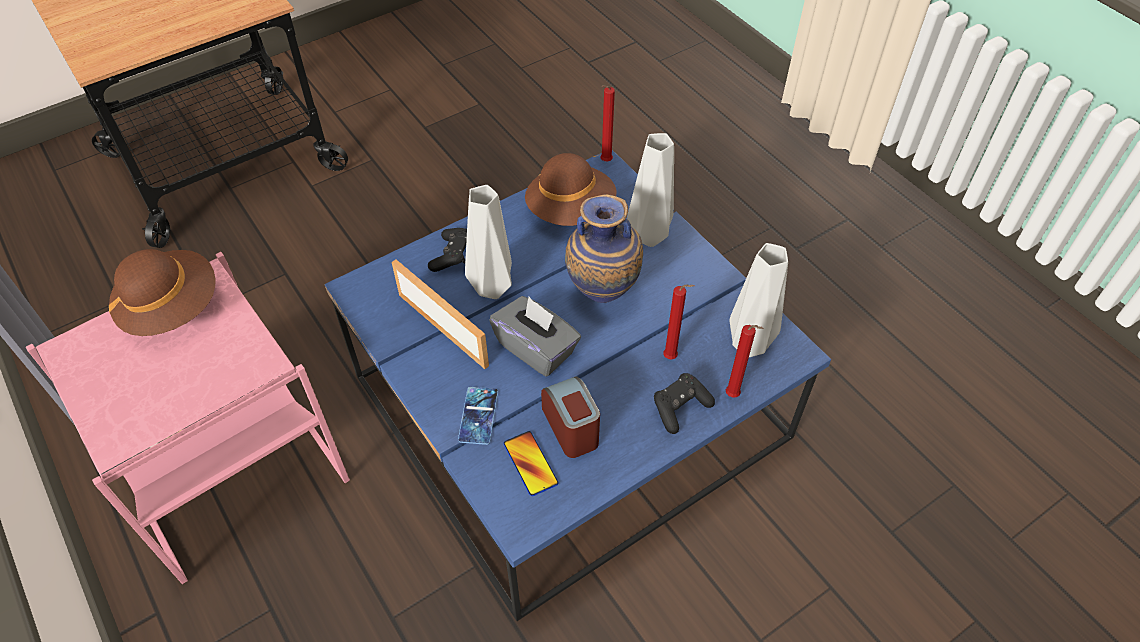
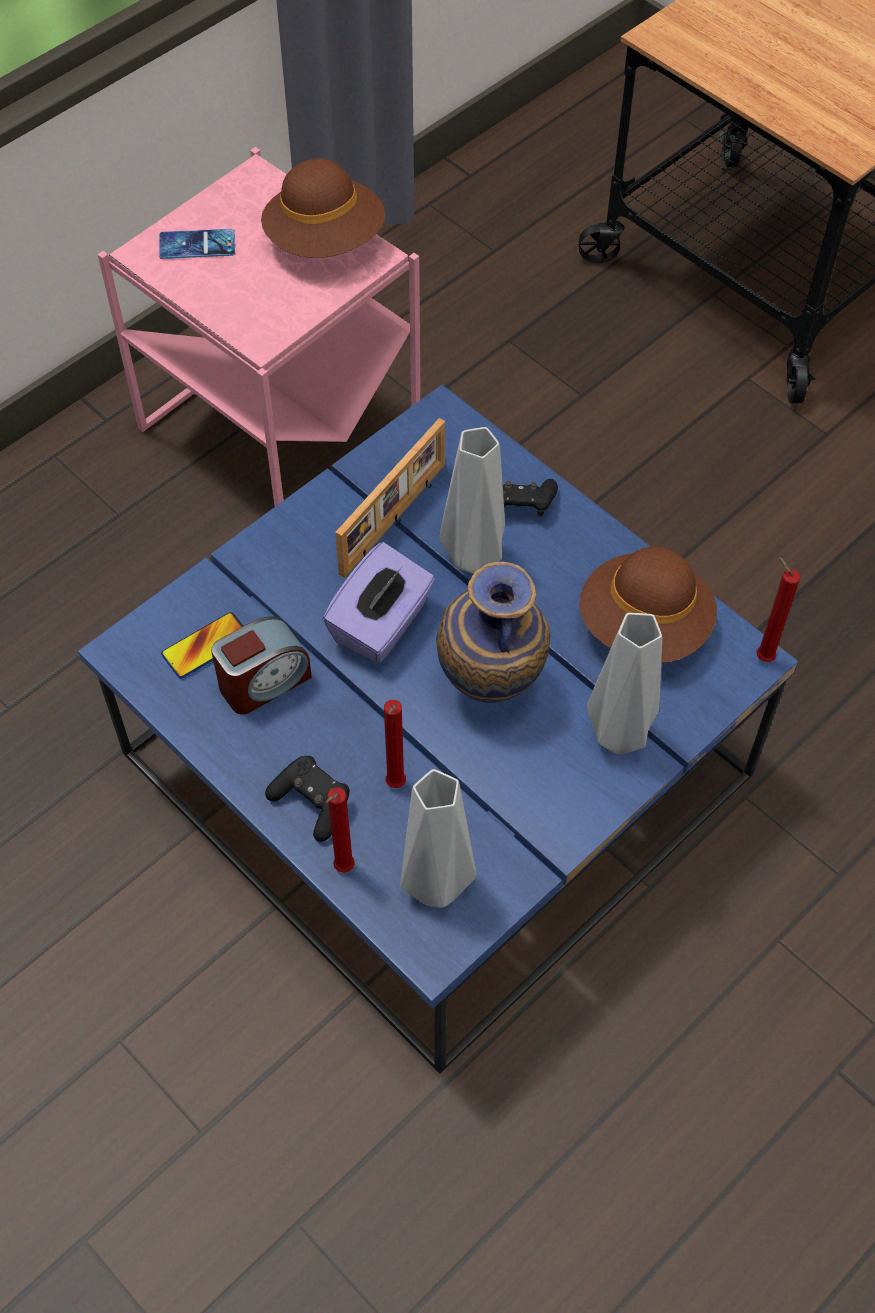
camera: 80 degrees right, 5 degrees up
(478, 415) = (268, 581): phone -> phone (197, 245)
(536, 348) = (381, 624): grey tissue box -> purple tissue box

